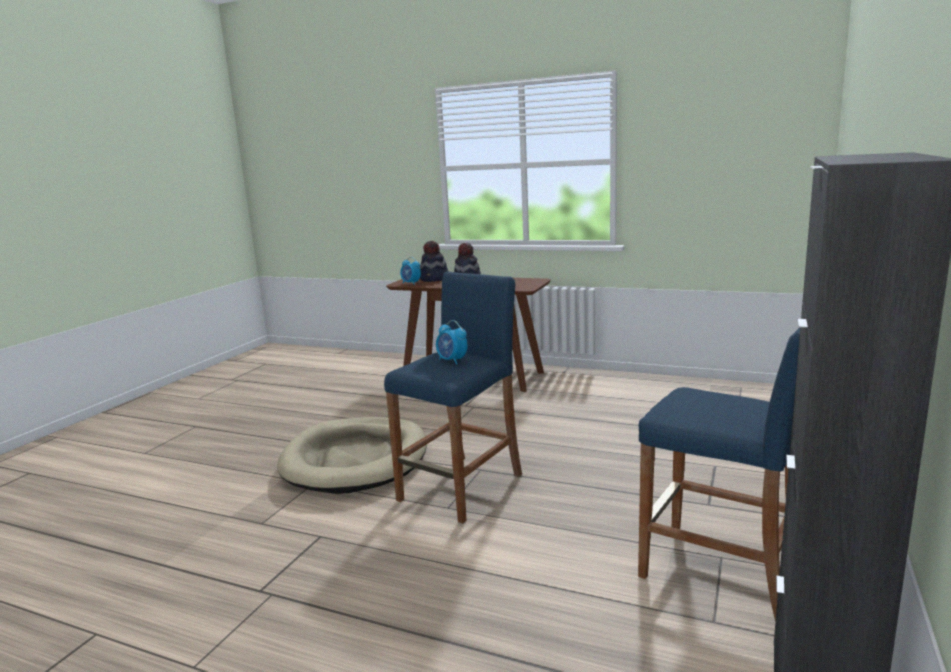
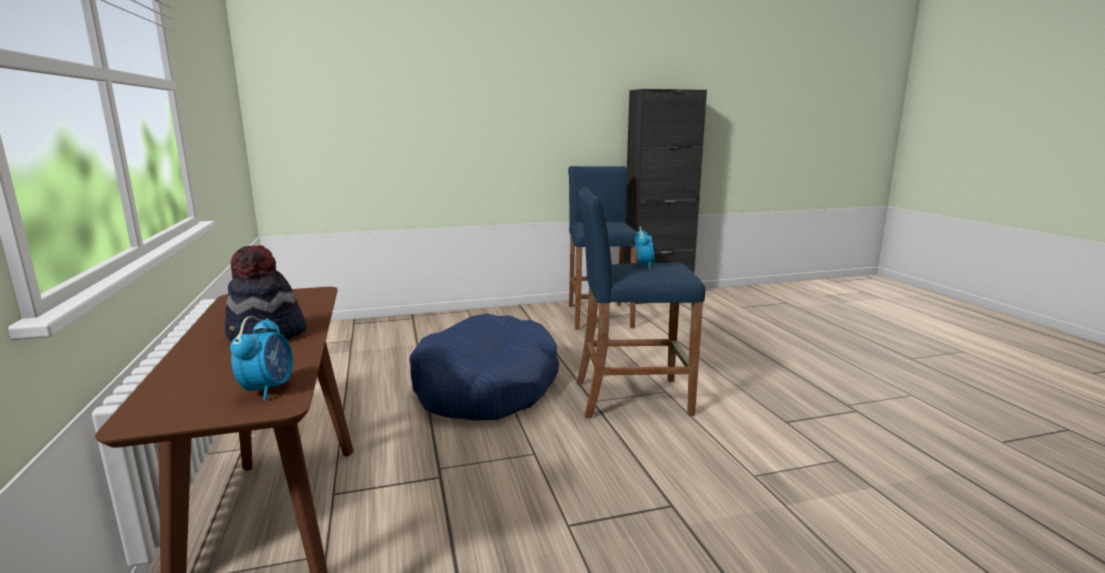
camera: 130 degrees left, 0 degrees up
(356, 460) = (677, 478): beige dog bed -> none
(434, 279) = (206, 379): hat -> none
(562, 439) = (486, 387): none -> blue dog bed

